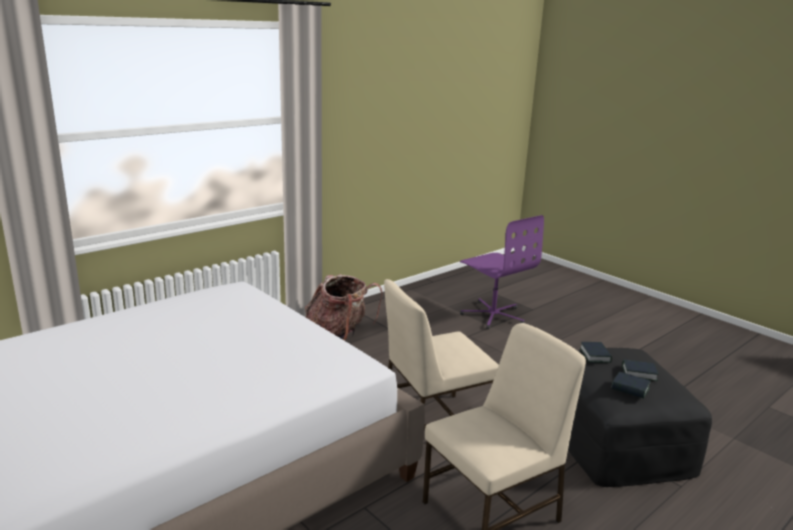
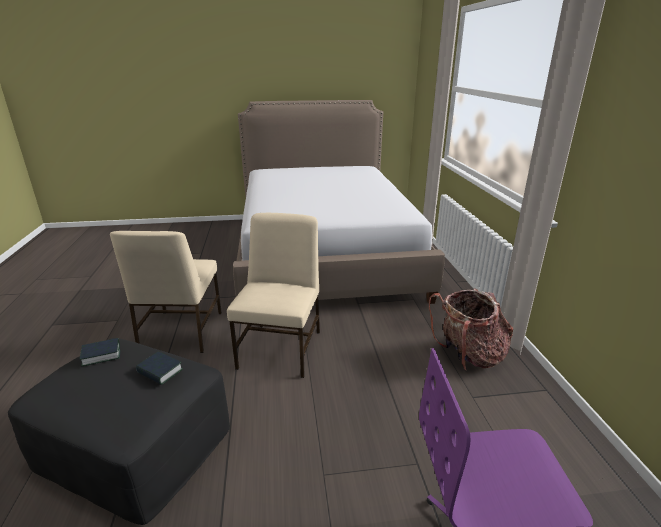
camera: 125 degrees right, 5 degrees up
(639, 373) = (99, 378): book -> none

